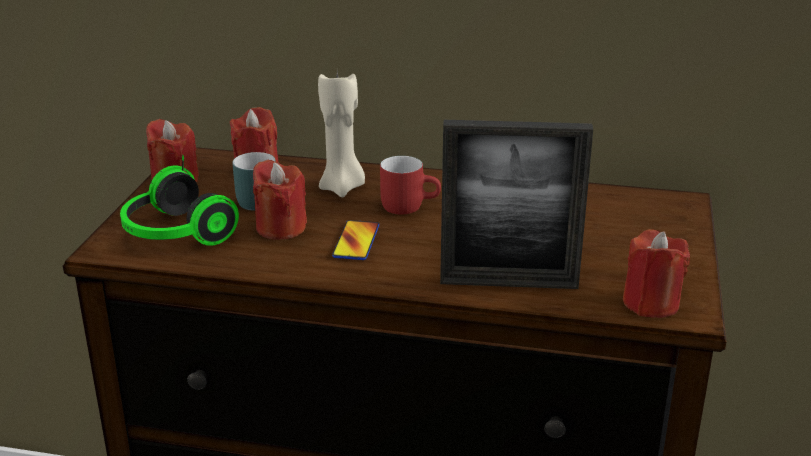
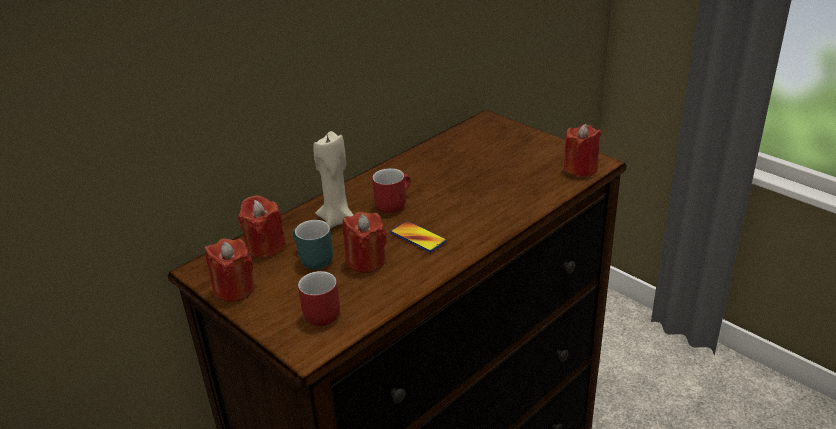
camera: 55 degrees left, 5 degrees up
(174, 234) = (322, 311): headphones -> red mug
(508, 283) = (520, 202): picture frame -> none

